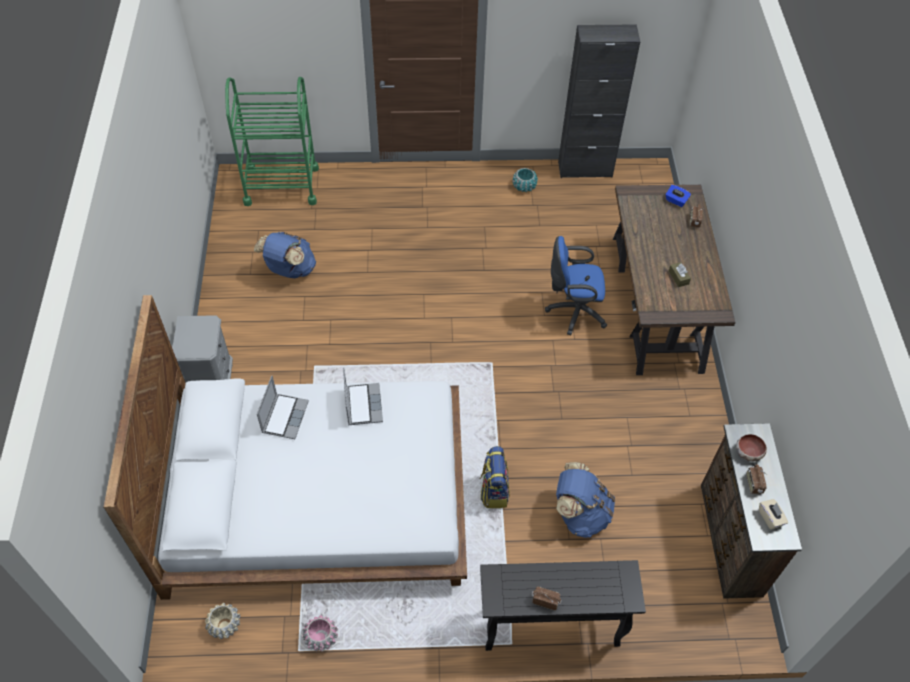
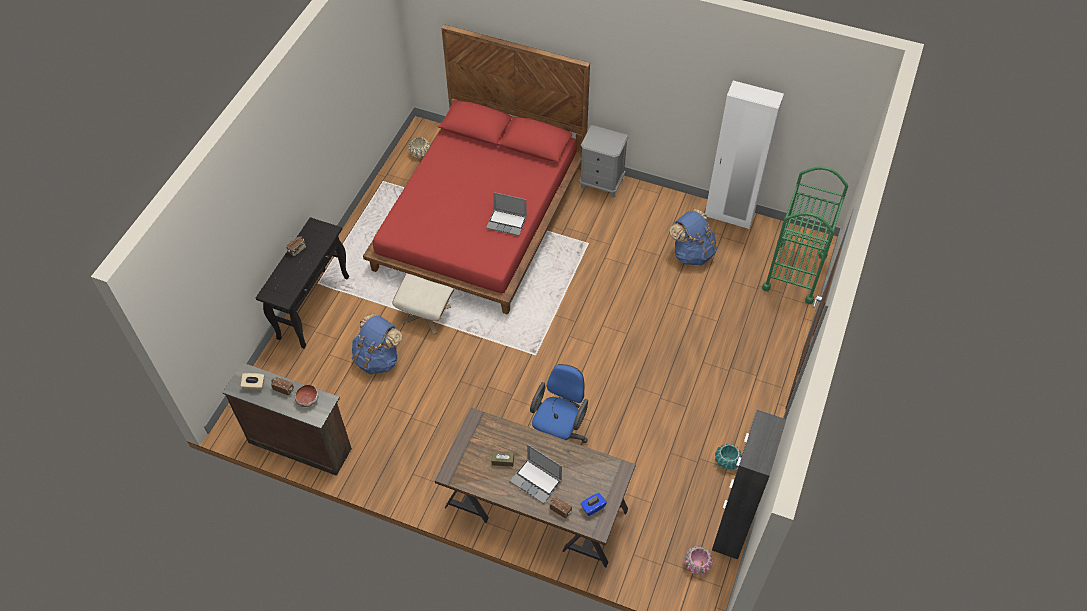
camera: 115 degrees right, 0 degrees up
(223, 252) = (729, 216): none -> white wardrobe
(284, 416) = (521, 179): laptop -> laptop (537, 481)
(319, 494) = (480, 217): white bed -> red bed
(321, 637) = (384, 193): pink planter -> pink planter (697, 564)
(493, 490) = (426, 314): backpack -> beige ottoman

